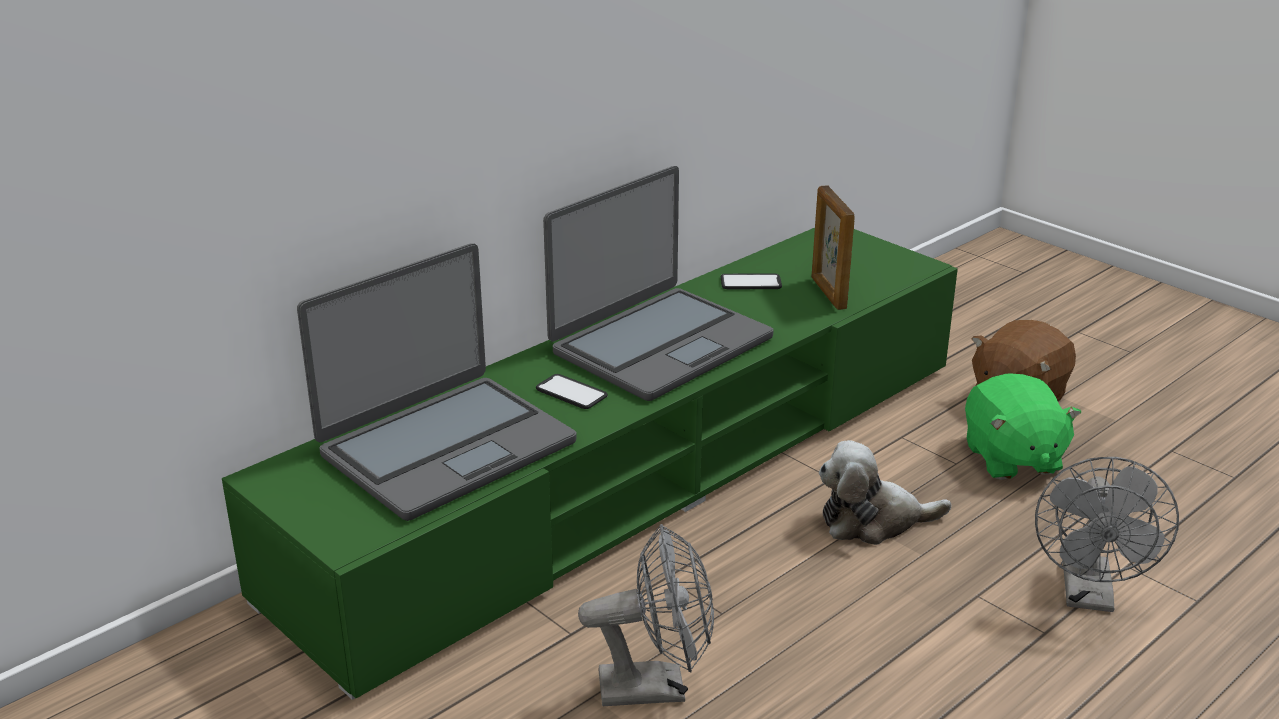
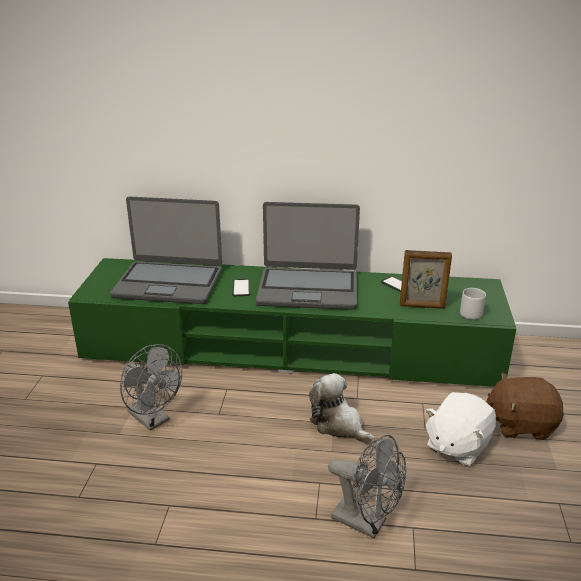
camera: 50 degrees right, 0 degrees up
(828, 293) = (422, 306): picture frame -> picture frame turned 120 degrees counterclockwise
(889, 273) = (473, 313): none -> grey mug
(1011, 458) = (457, 446): green plush toy -> white plush toy
(1089, 596) = (366, 522): grey fan -> grey fan turned 120 degrees counterclockwise

